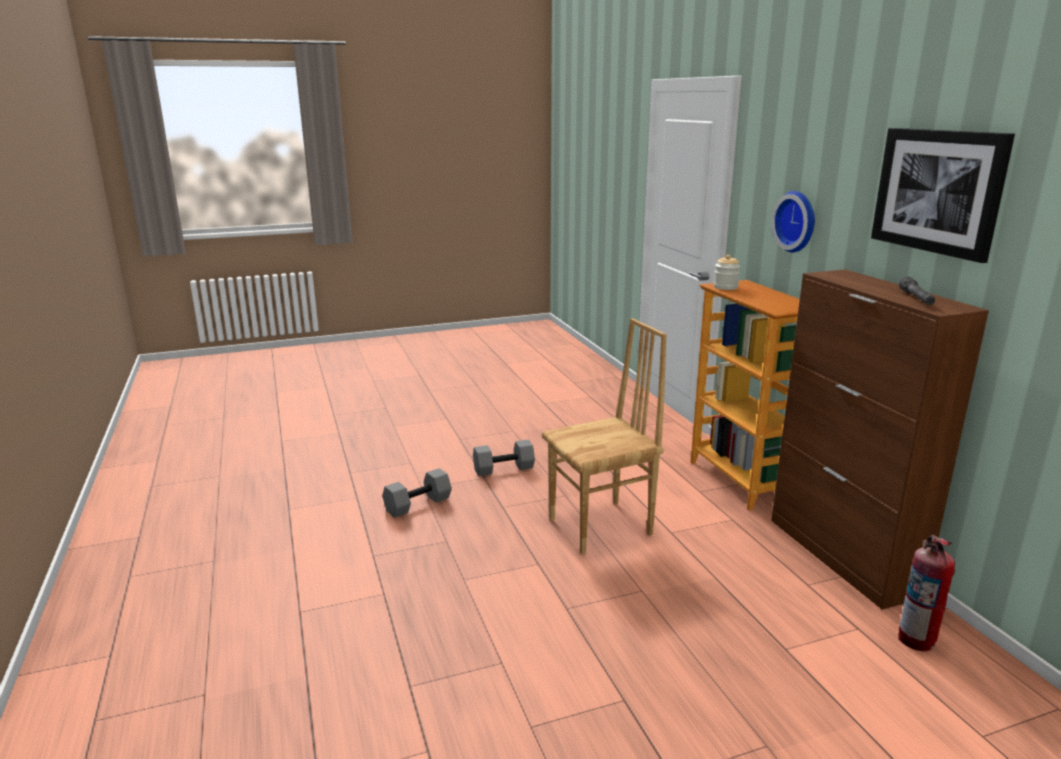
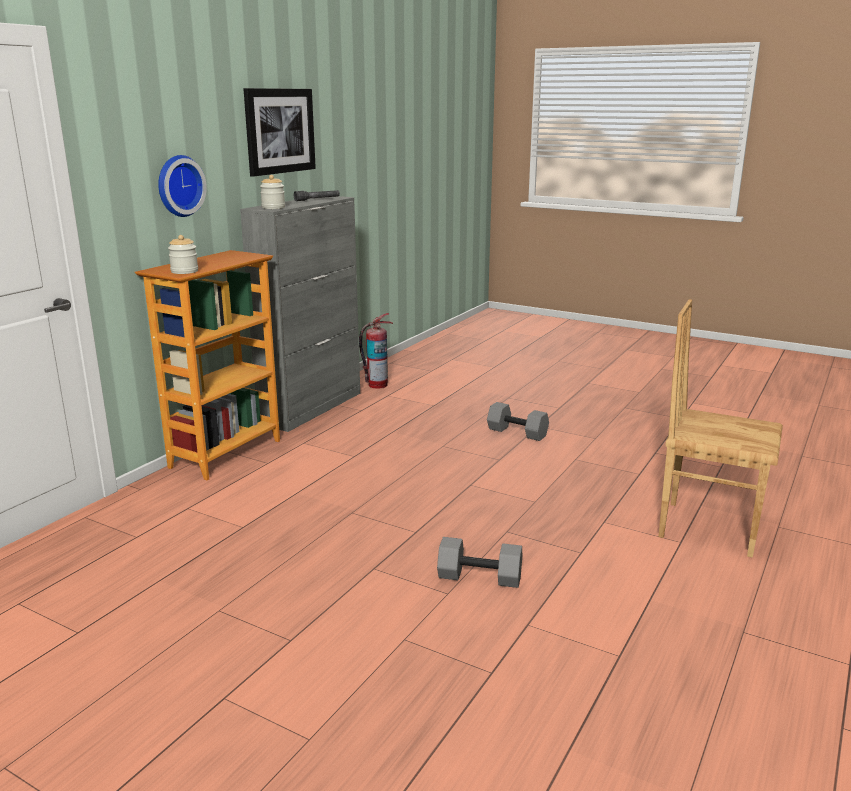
camera: 130 degrees left, 0 degrees up
(504, 468) = (337, 566): grey dumbbell -> grey dumbbell (516, 433)
(602, 527) = (384, 480): brown chair -> brown chair (708, 527)
(838, 276) = (273, 207): none -> jar
(842, 556) = (312, 407): brown cabinet -> grey cabinet

